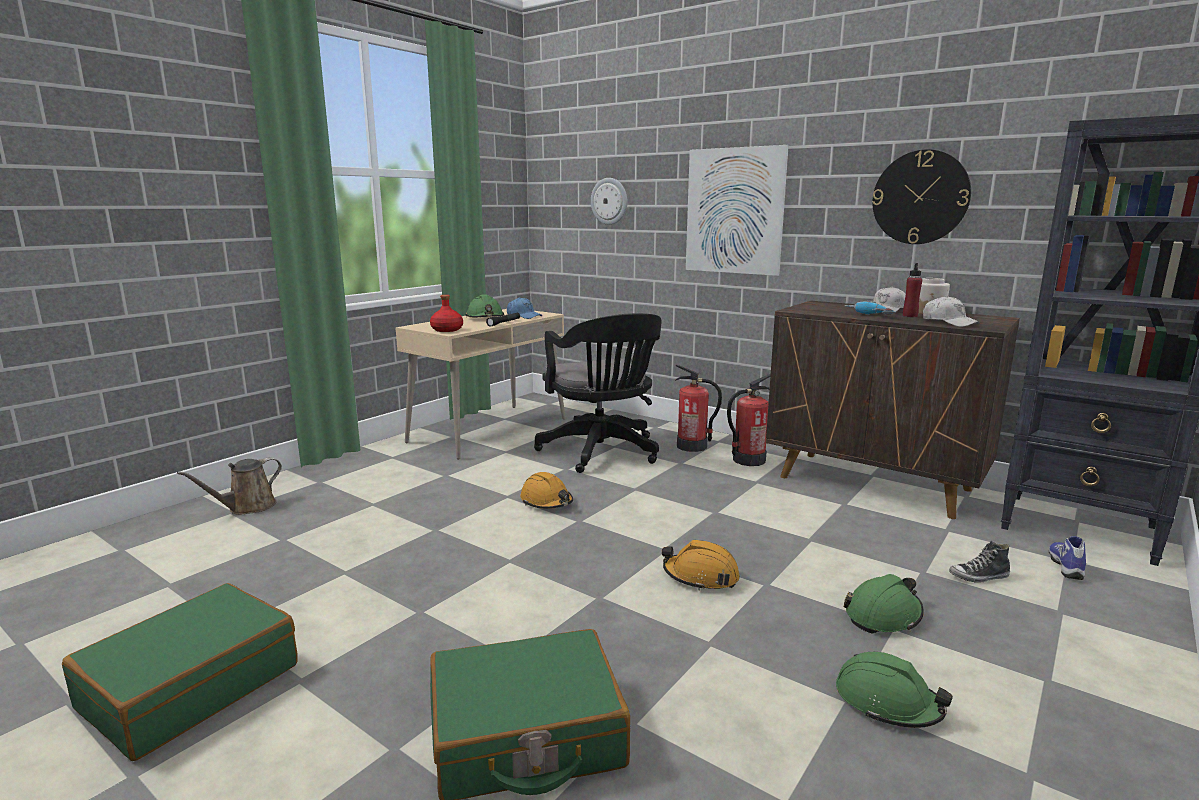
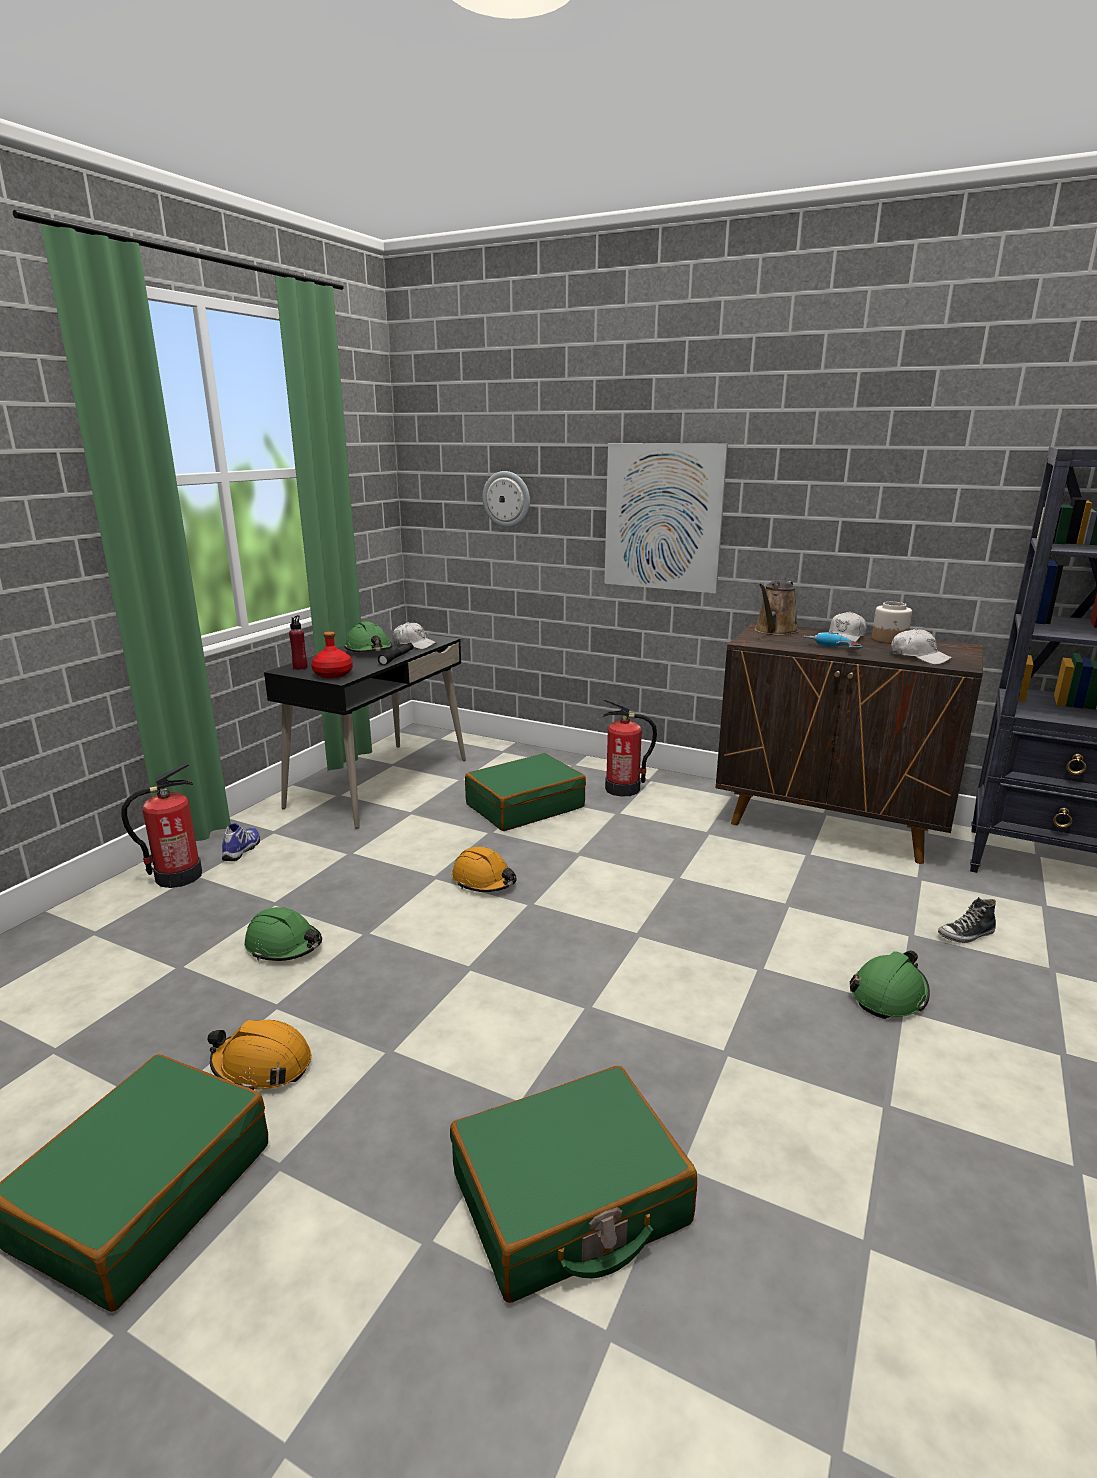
camera: 10 degrees left, 5 degrees up
(247, 507) = (113, 923): brown watering can -> brown watering can (774, 631)
(489, 430) = (379, 783): beige desk -> black desk
(524, 316) = (414, 644): blue cap -> white cap
(602, 453) = (524, 806): black office chair -> green suitcase
(701, 577) = (689, 966): orange hard hat -> orange hard hat (262, 1066)
(748, 460) = (690, 803): fire extinguisher -> fire extinguisher (177, 876)
(887, 703) = (924, 1103): green hard hat -> green hard hat (284, 946)
(910, 316) = (873, 647): red bottle -> red bottle (300, 667)
(920, 197) = (878, 511): wall clock -> none
(1067, 567) = (1044, 913): shoe -> shoe (243, 850)

